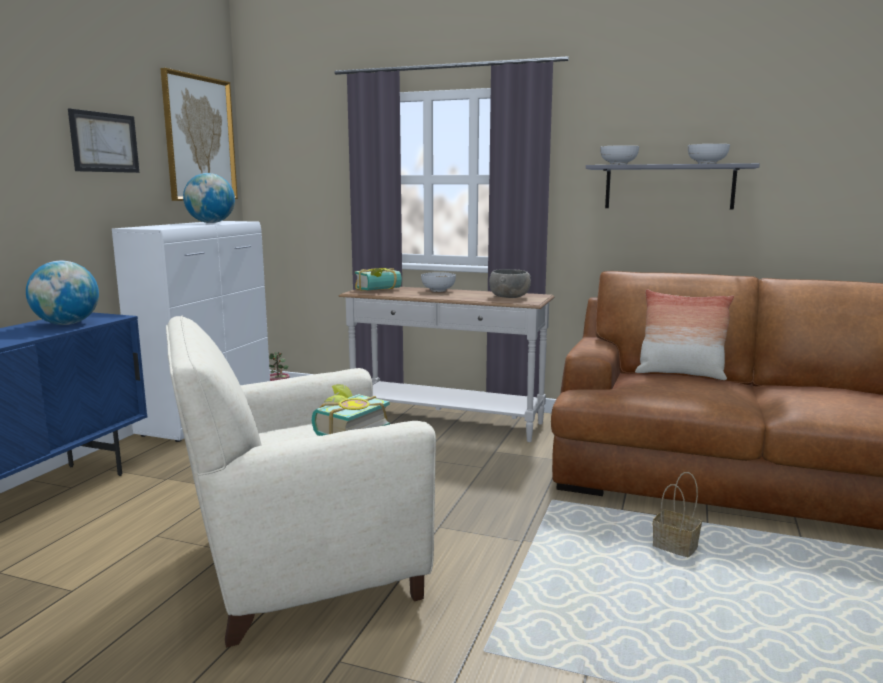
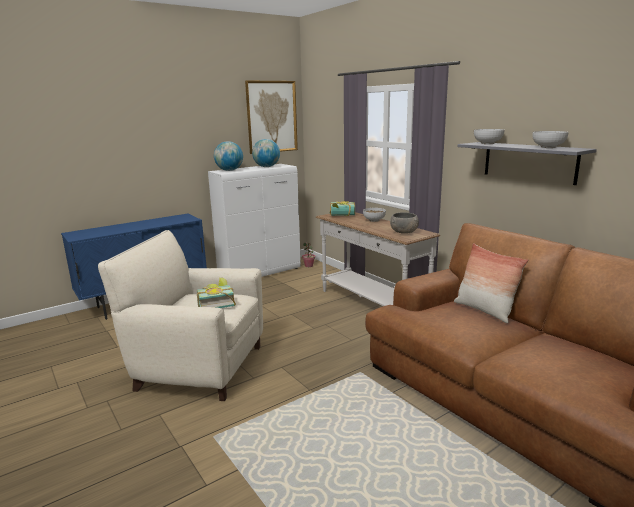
camera: 35 degrees right, 5 degrees up
(67, 324) = (167, 221): globe -> globe (229, 170)
(104, 142) = (206, 126): picture -> none
(676, 547) = (389, 426): basket -> none

